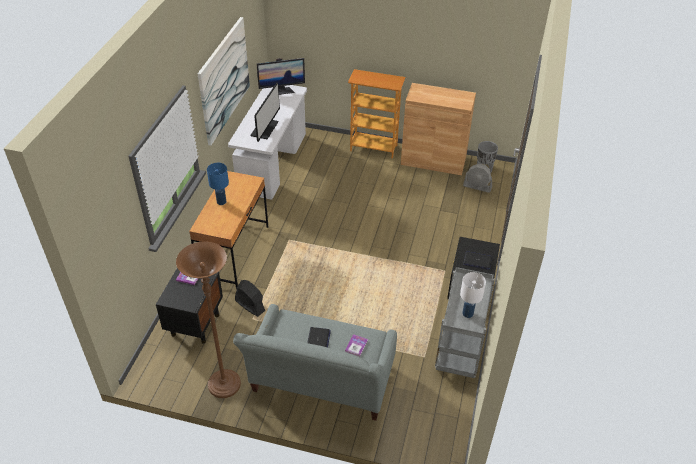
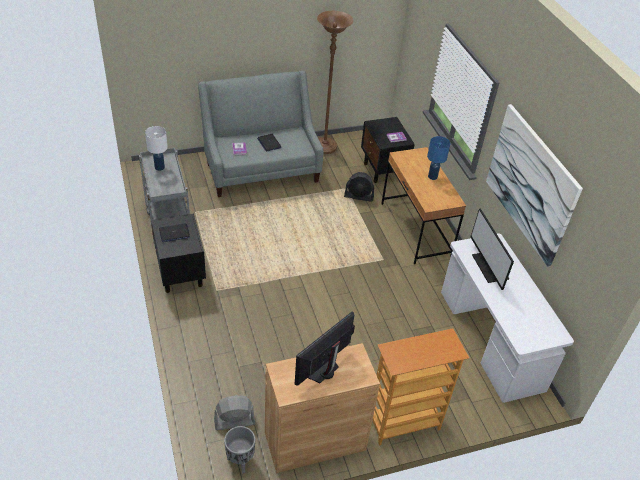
camera: 145 degrees right, 0 degrees up
(282, 91) = (539, 332): monitor -> monitor (324, 371)

